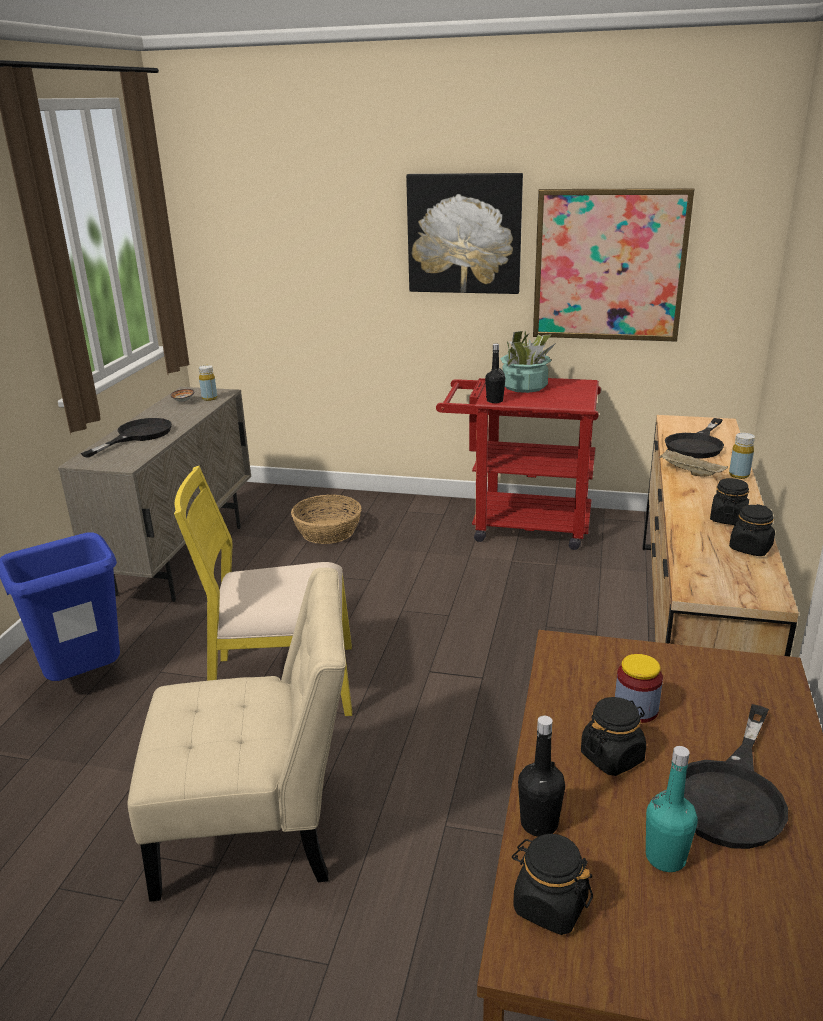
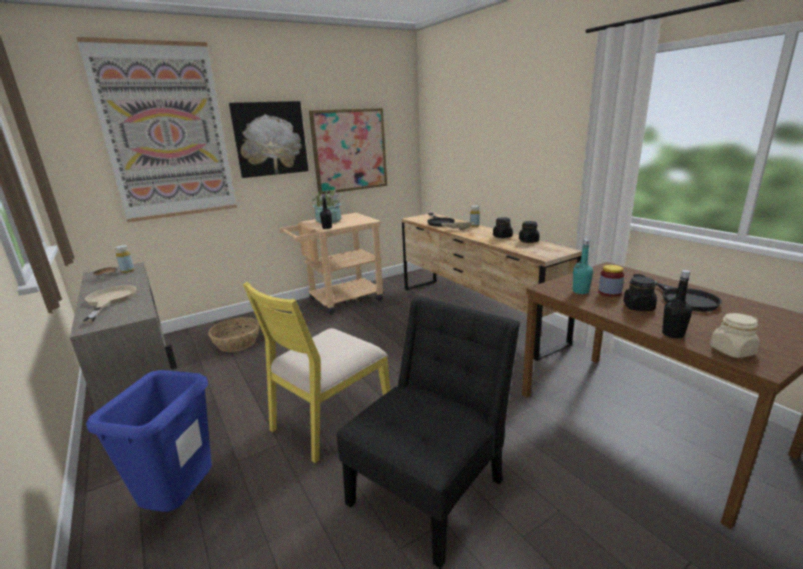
camera: 45 degrees left, 5 degrees down
(137, 435) = (109, 301): black frying pan -> beige frying pan
(259, 826) = (431, 486): beige chair -> black chair
(319, 215) = (166, 133): none -> picture
(519, 524) = (339, 301): red cart -> beige cart
(549, 905) = (732, 351): black jar -> beige jar
(665, 857) = (713, 321): turquoise bottle -> turquoise bottle (580, 291)

